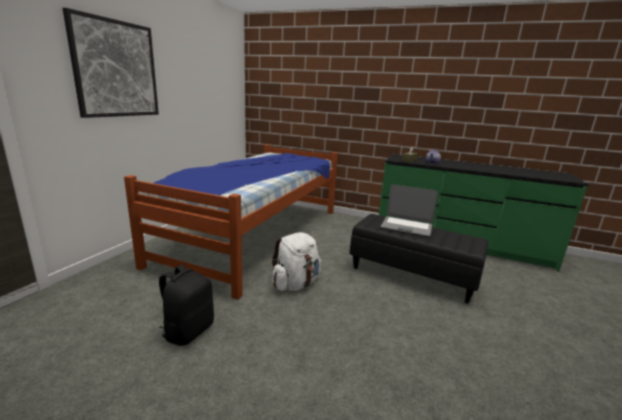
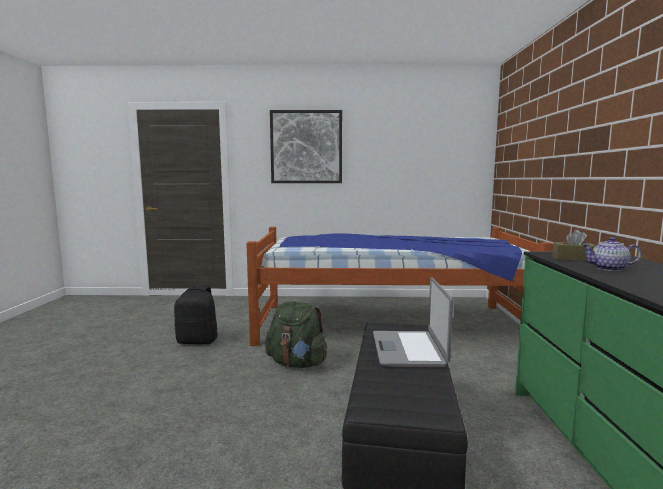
camera: 70 degrees right, 10 degrees down
(296, 284) = (297, 363): white backpack -> green backpack

